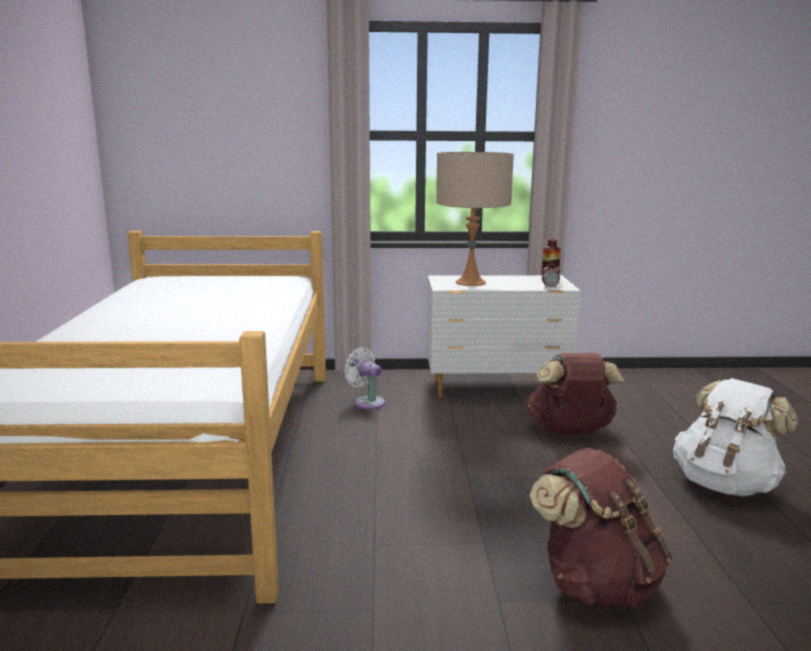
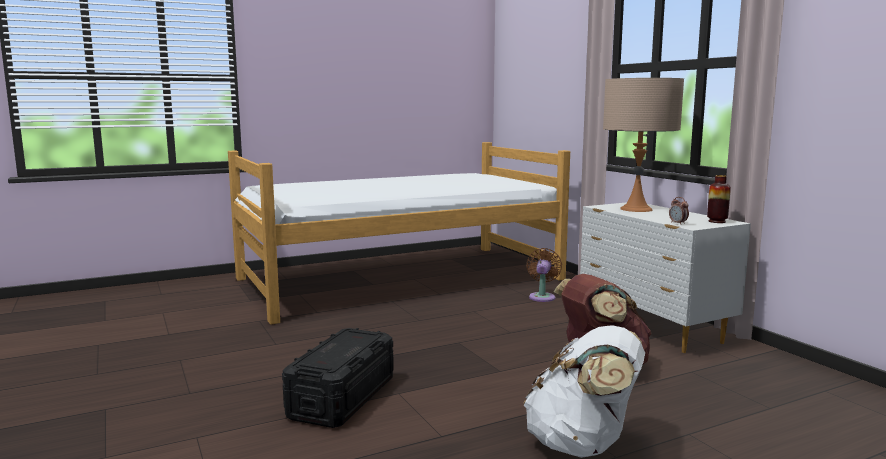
camera: 65 degrees right, 5 degrees down
(367, 402) = (542, 297): white fan -> brown fan
(595, 584) = (342, 397): brown backpack -> black storage box

